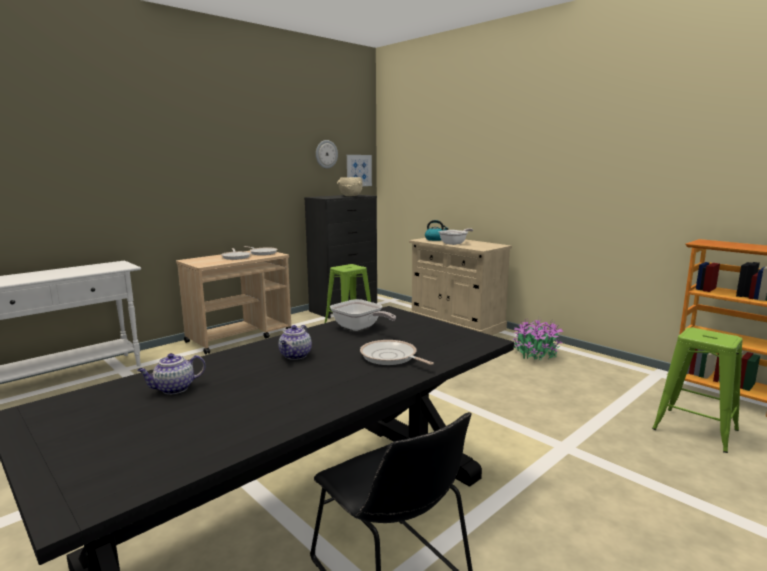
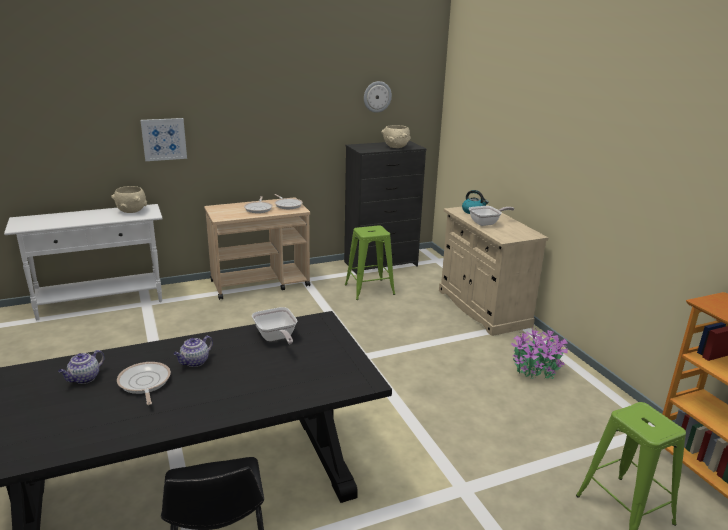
camera: 20 degrees right, 10 degrees up
(99, 266) = (131, 211): none -> beige bowl
(173, 389) = (84, 379): teapot -> teapot turned 45 degrees counterclockwise
(358, 170) = (417, 113): picture -> picture (164, 139)
(390, 357) = (264, 383): frying pan -> frying pan (144, 383)

